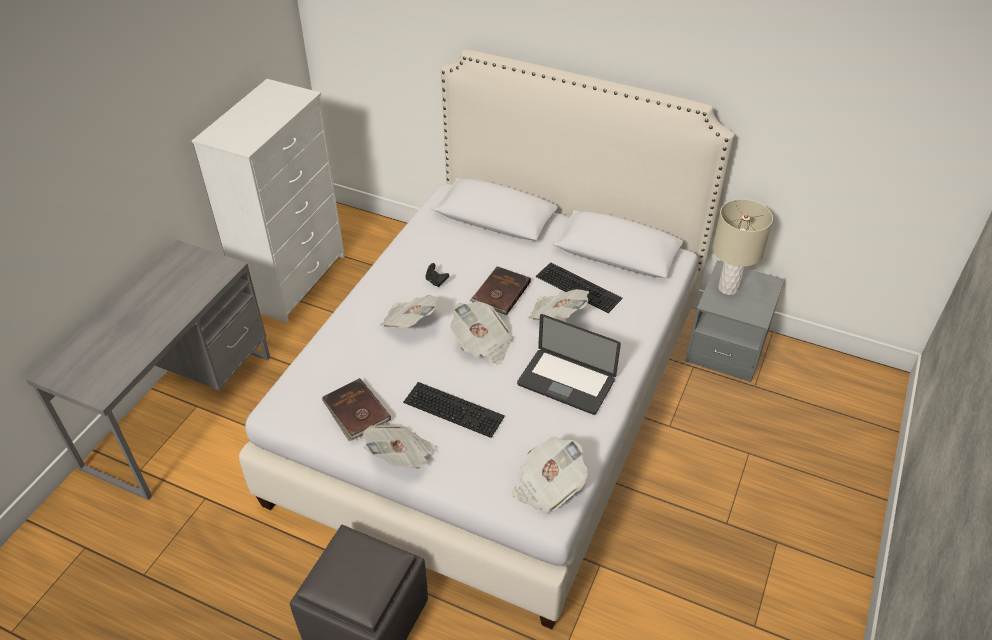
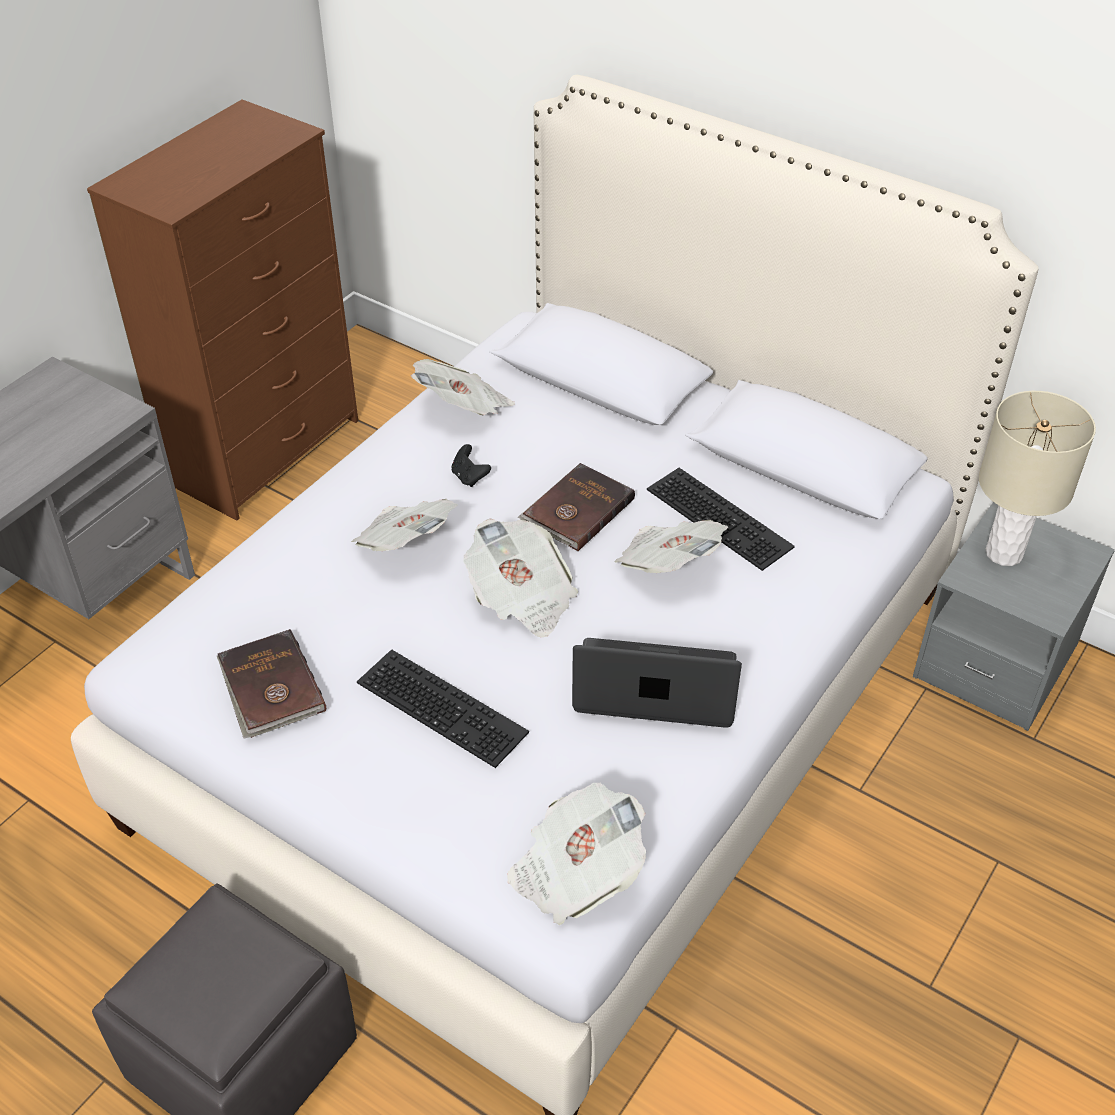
camera: 10 degrees right, 0 degrees up
(295, 280) = (267, 451): white dresser -> brown dresser
(402, 457) = (329, 780): newspaper -> newspaper (464, 408)
(566, 382) = (655, 686): laptop -> laptop turned 150 degrees clockwise

